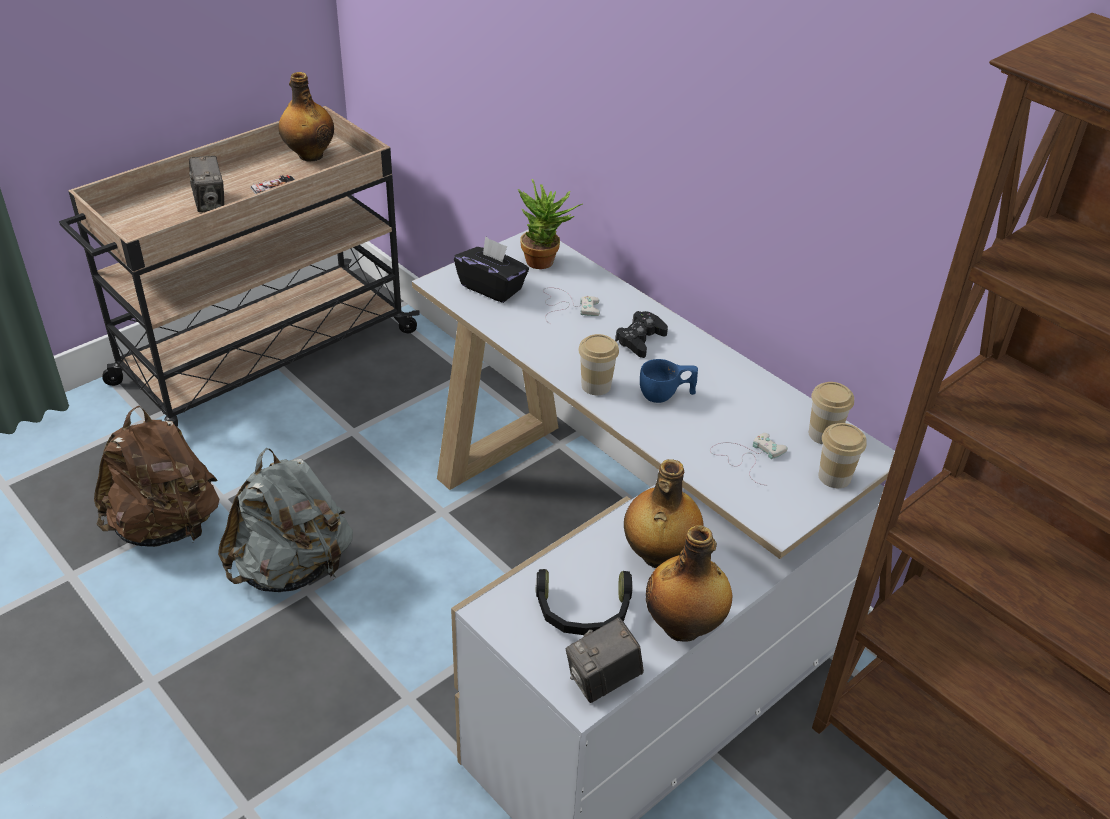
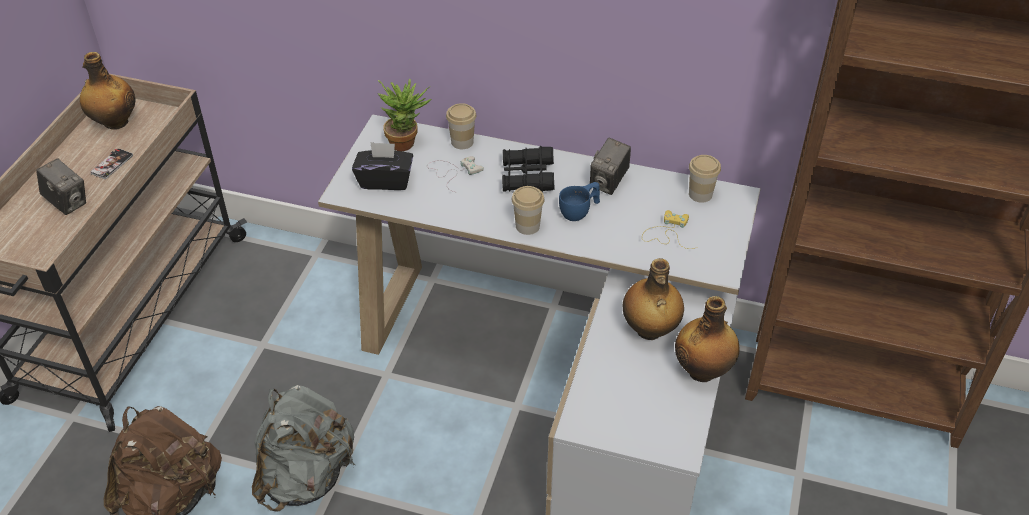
camera: 30 degrees left, 5 degrees up
(583, 612) = (635, 393): black headphones -> none
(603, 681) = (685, 433): camera -> camera (608, 182)
(640, 340) = (527, 176): black game controller -> black binoculars
(747, 457) = (667, 233): white game controller -> yellow game controller
(834, 477) = (729, 222): cup -> cup (462, 142)

